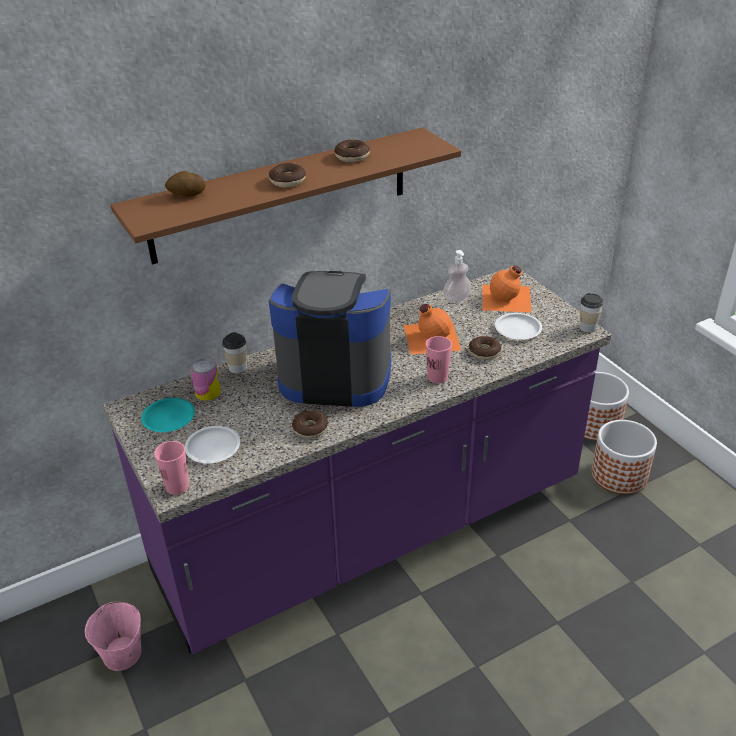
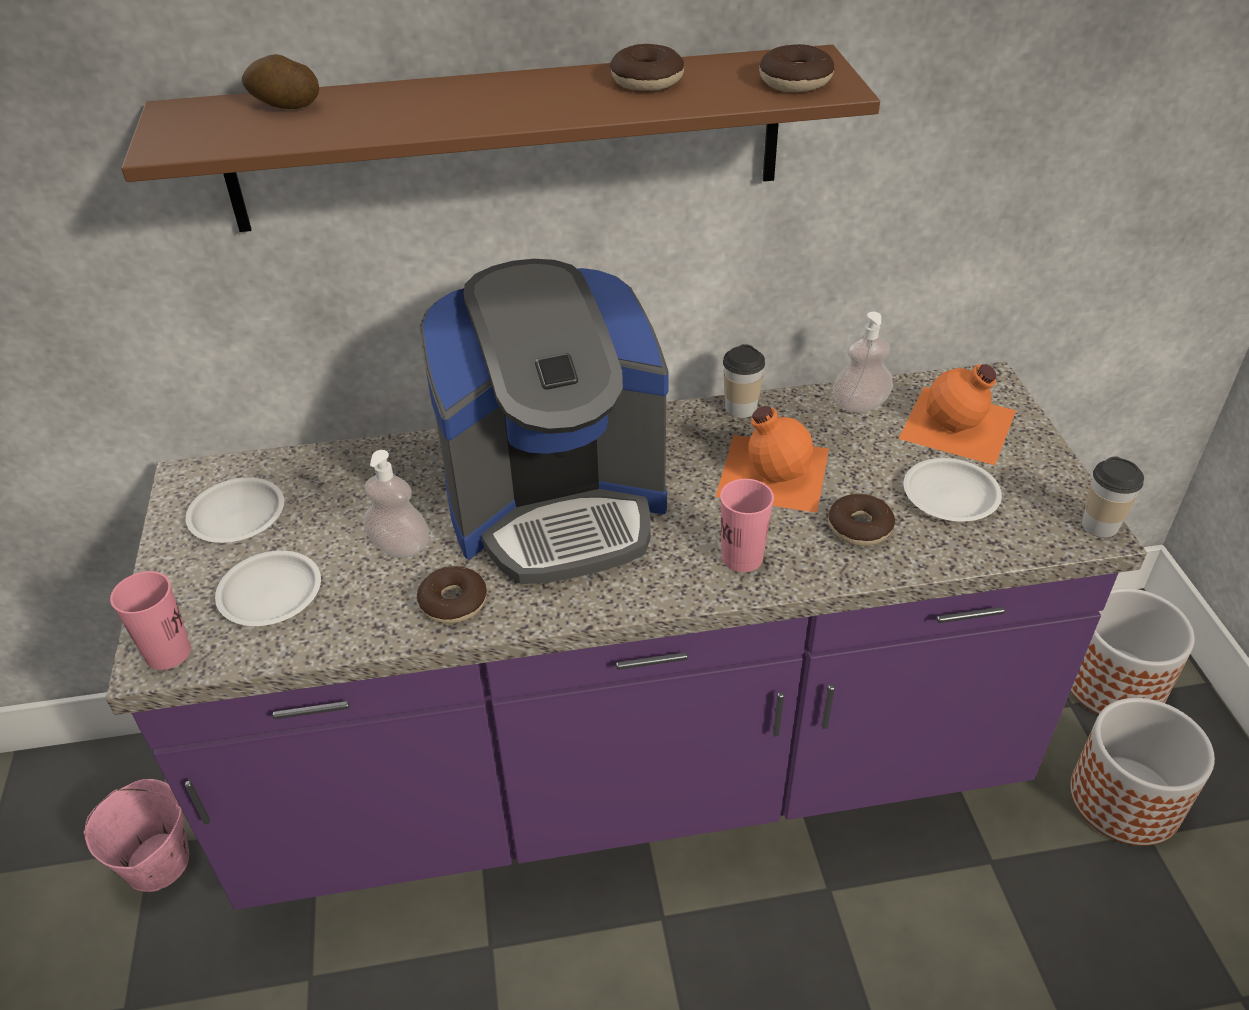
camera: 20 degrees right, 5 degrees up
(168, 418) = (238, 515): turquoise plate -> white plate
(207, 392) = (327, 483): can -> none
(237, 368) = (402, 449): cup -> cup (740, 408)
(266, 411) = (400, 546): none -> soap dispenser
(287, 181) = (485, 109): donut -> donut (795, 81)
(335, 375) = (556, 506): coffee machine -> coffee machine turned 135 degrees clockwise

